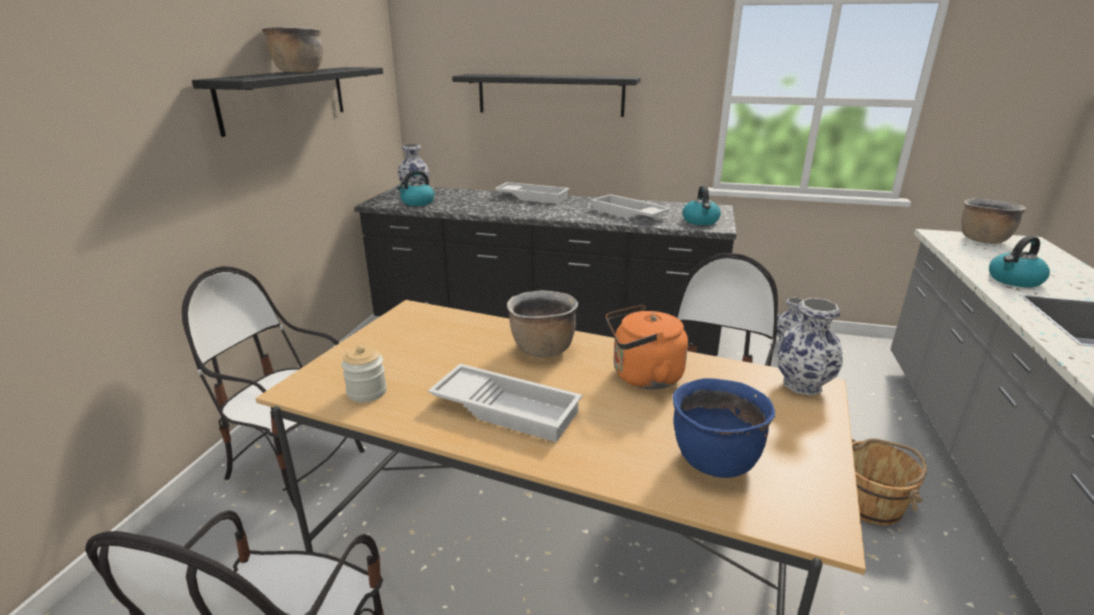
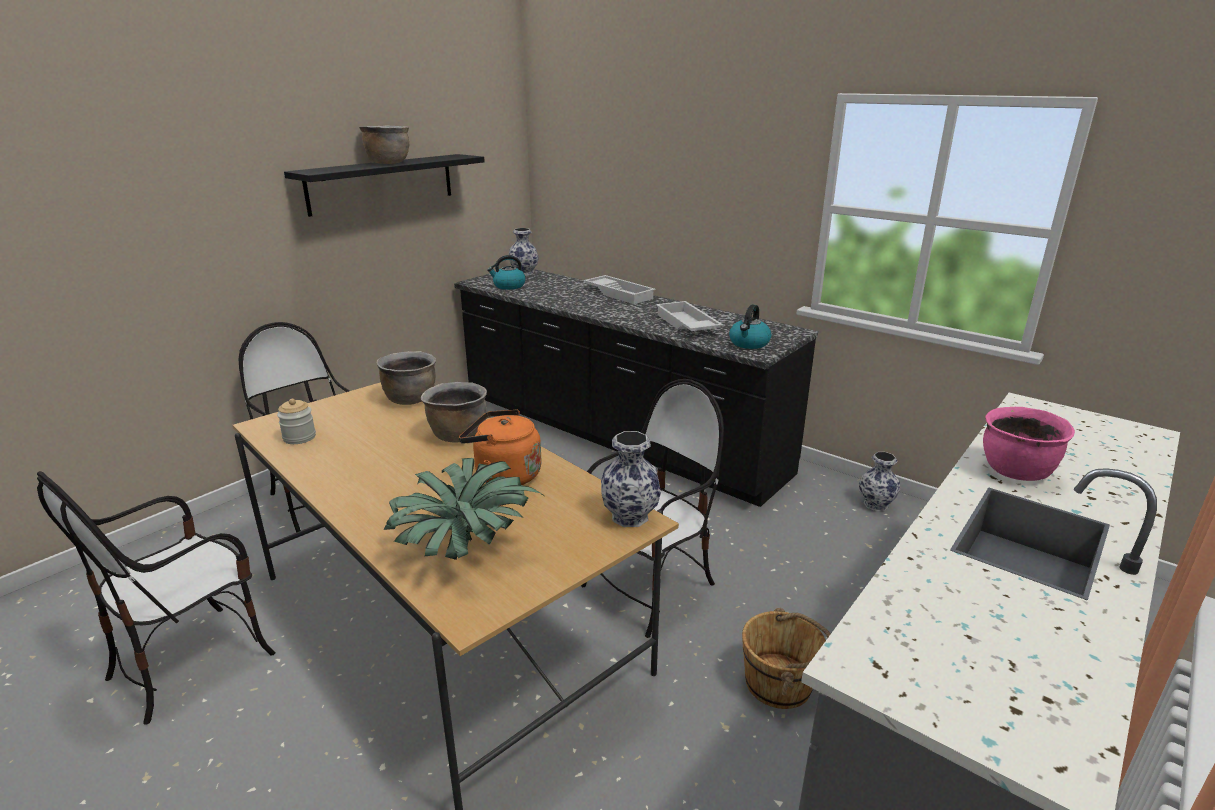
camera: 25 degrees right, 0 degrees up
(507, 408) = (373, 472): white tray -> none
(550, 95) = (655, 189): black shelf -> none
(714, 460) = (464, 549): blue cooking pot -> potted plant
(982, 240) = (1076, 420): brown cooking pot -> brown cooking pot (410, 399)
(1014, 280) = (1015, 472): kettle -> pink cooking pot

